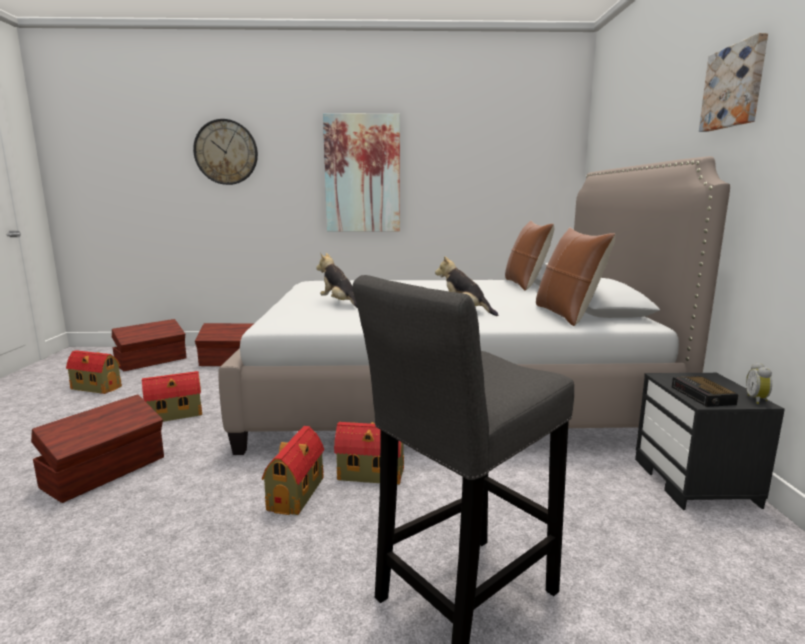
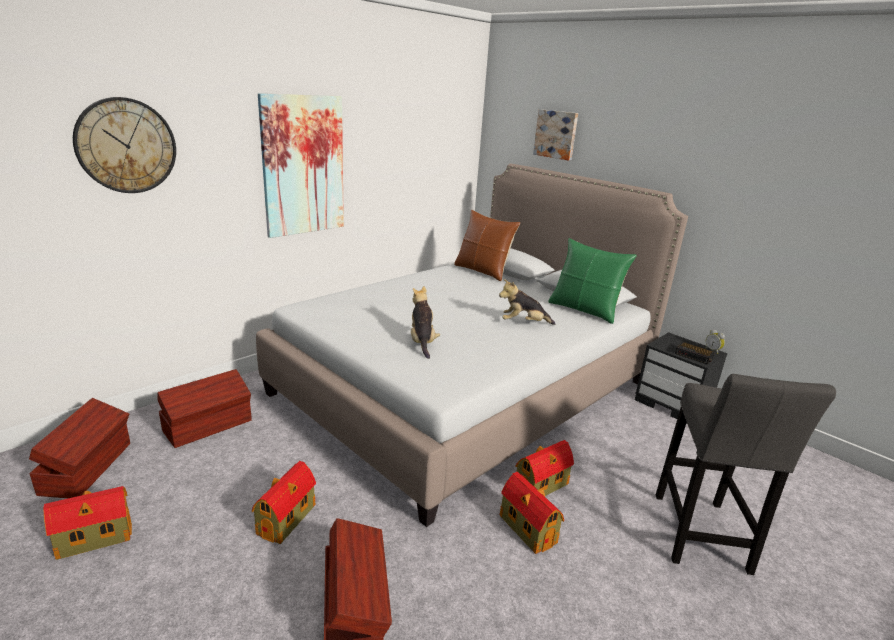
camera: 45 degrees left, 10 degrees up
(340, 304) = (422, 342): plush toy -> plush toy turned 75 degrees clockwise
(567, 315) = (584, 310): brown pillow -> green pillow
(735, 86) = (680, 144): picture -> picture (556, 134)

